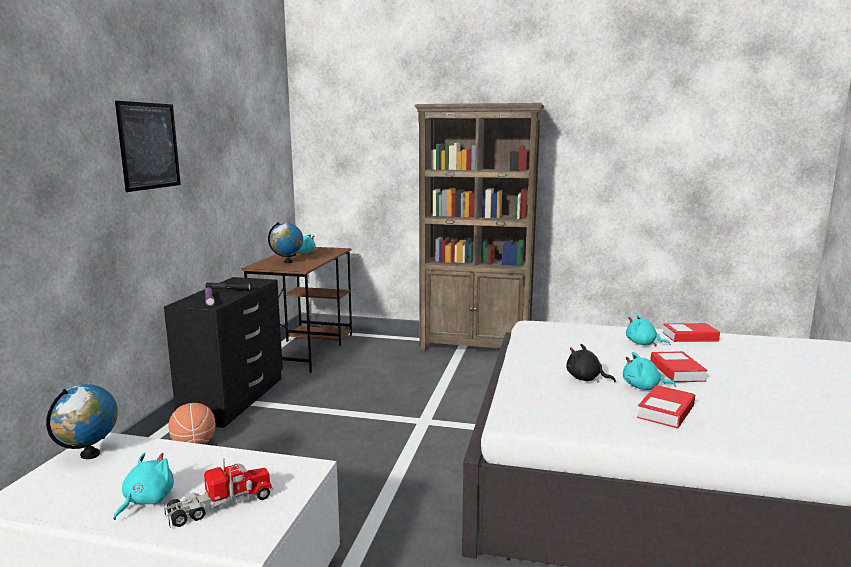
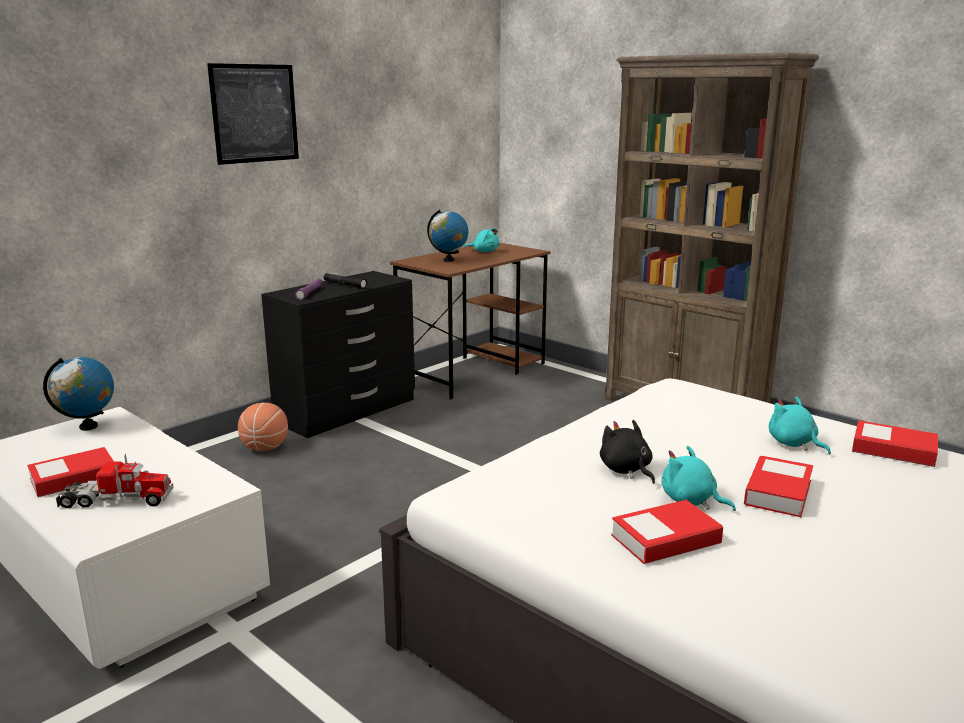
camera: 30 degrees right, 5 degrees up
(146, 501) = (74, 478): turquoise plush toy -> book

